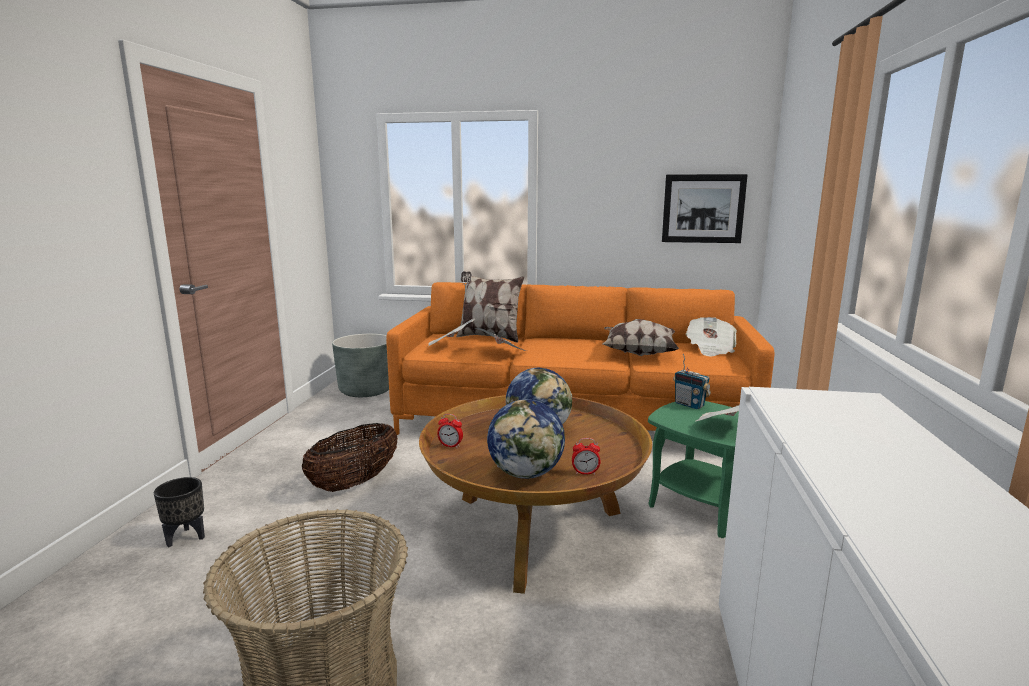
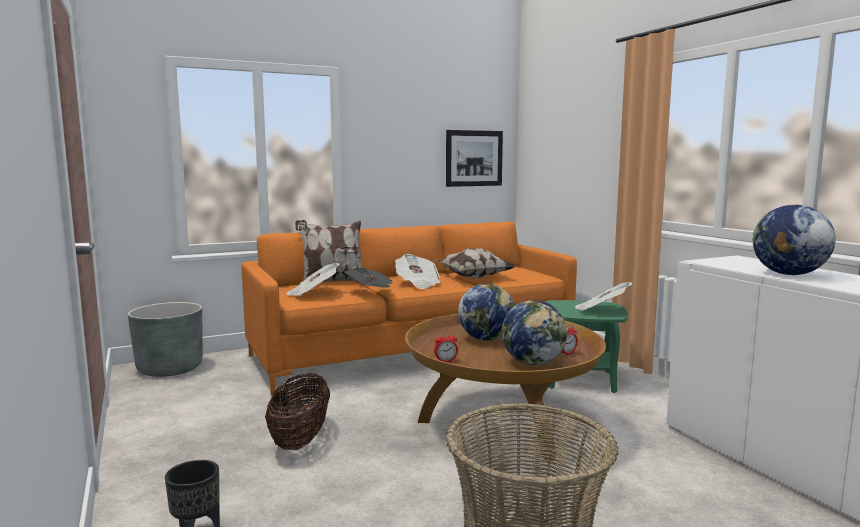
camera: 35 degrees left, 5 degrees down
(689, 405) = (556, 303): radio -> none
(710, 349) = (515, 268): newspaper -> newspaper (417, 284)
(841, 448) = (788, 274): none -> globe

